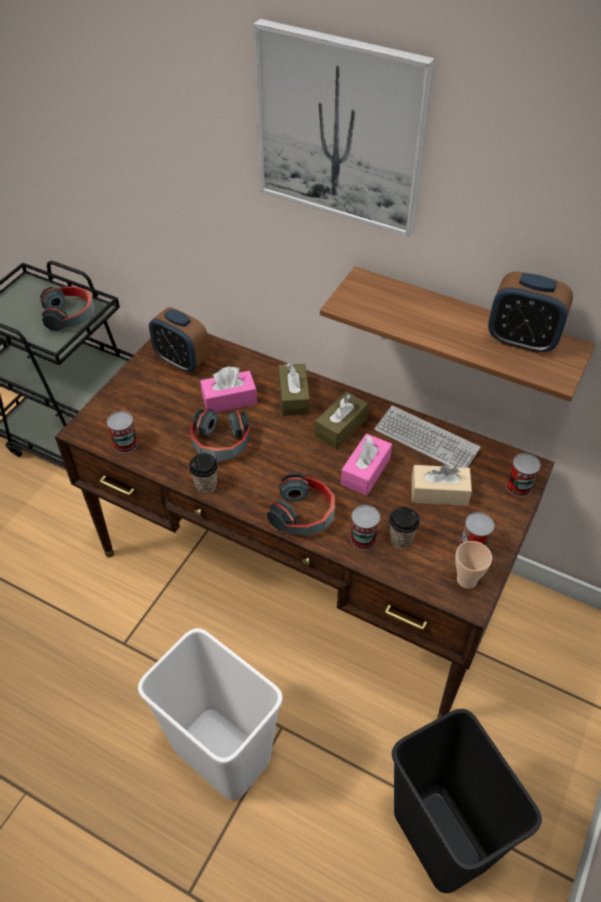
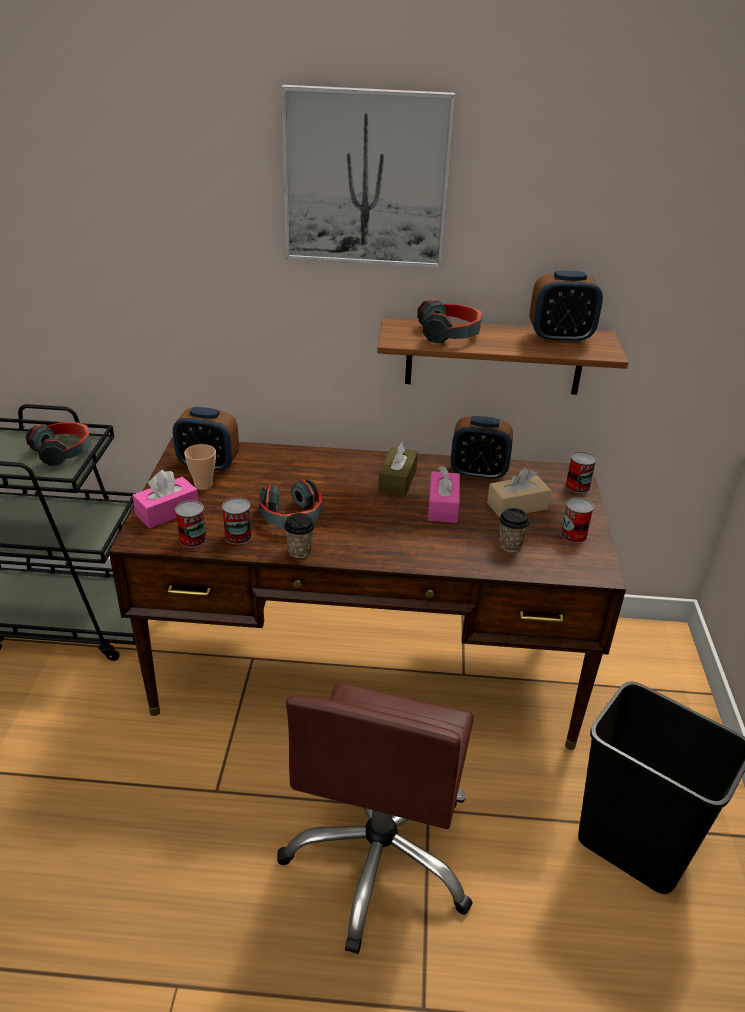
camera: 25 degrees left, 15 degrees down
(220, 754) = (380, 858): white trash can -> brown office chair
(229, 400) = (277, 483): pink tissue box -> pink tissue box (167, 512)
(294, 397) = (338, 469): brown tissue box -> none
(304, 514) = (411, 550): headphones -> headphones (449, 334)
(363, 538) = (477, 553): can -> can (238, 536)
(426, 440) = (478, 473): keyboard -> alarm clock
(466, 580) = (586, 559): cup -> cup (203, 485)

